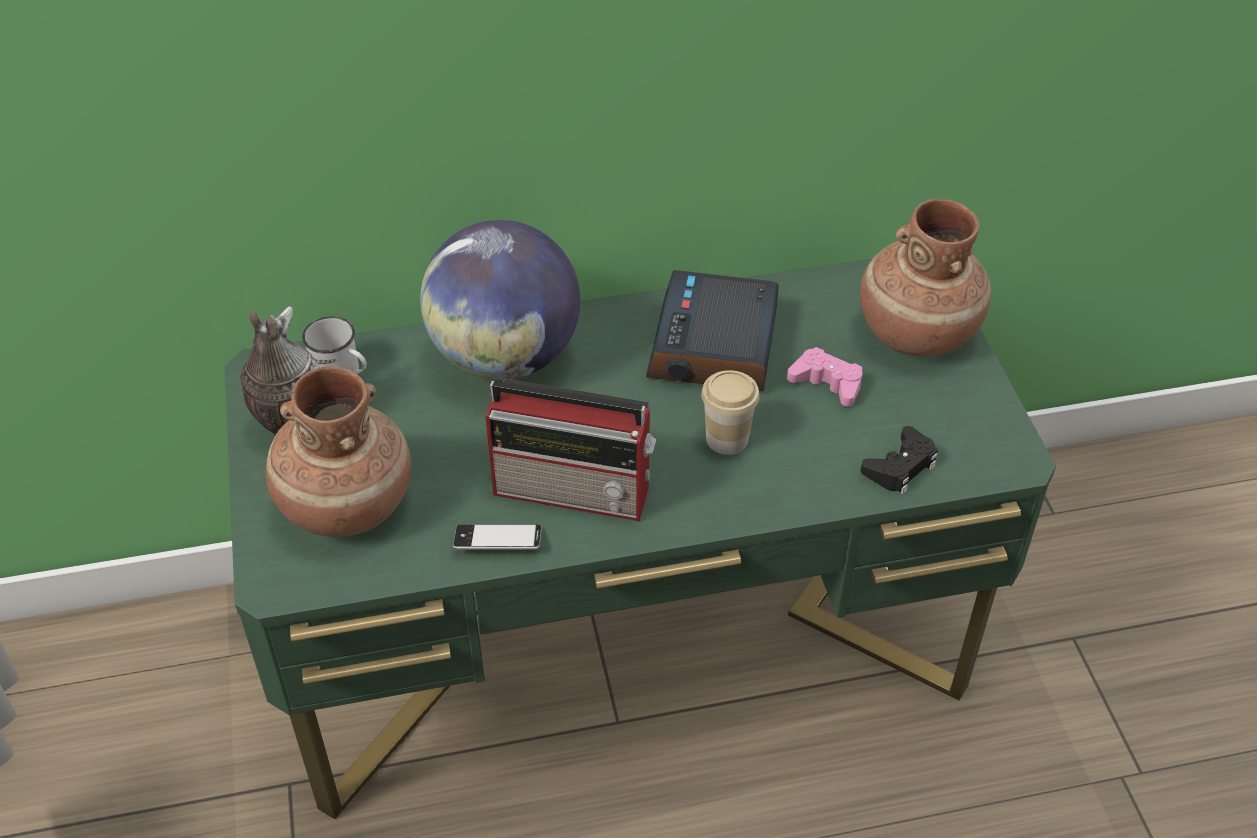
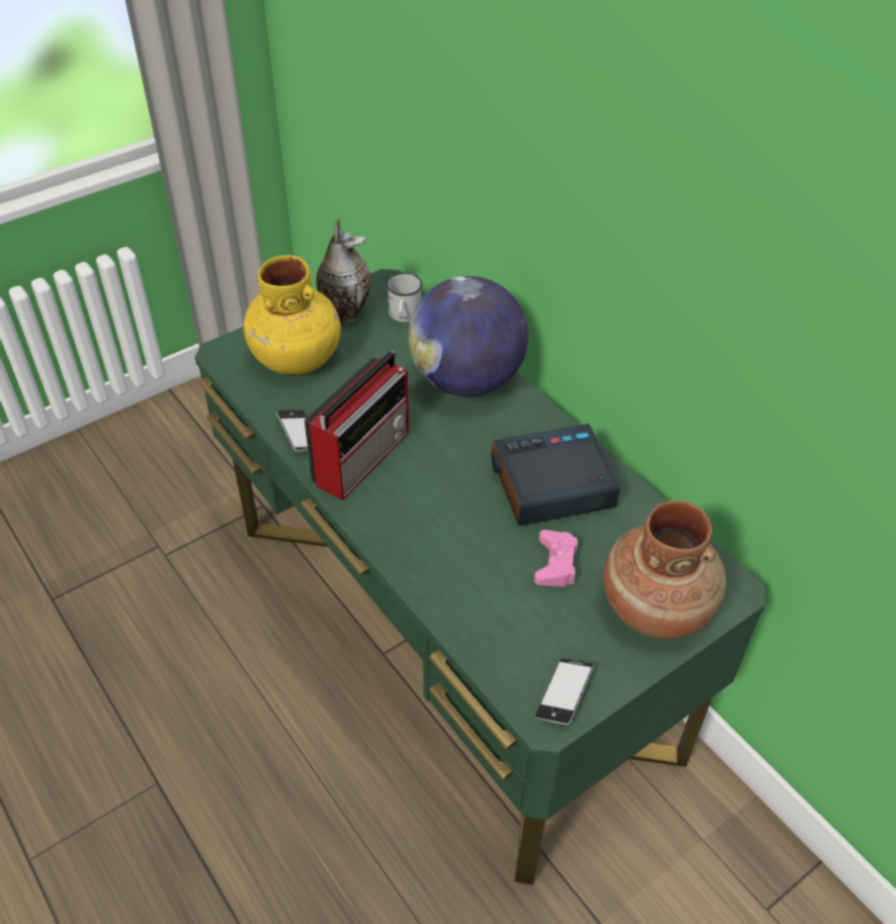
camera: 65 degrees right, 0 degrees up
(345, 505) = (296, 357): brown vase -> yellow vase
(576, 490) = (364, 456): radio -> radio turned 135 degrees counterclockwise
(727, 439) = (458, 521): cup -> none
(900, 467) = (491, 637): black game controller -> none
(993, 437) = (564, 694): none -> phone

